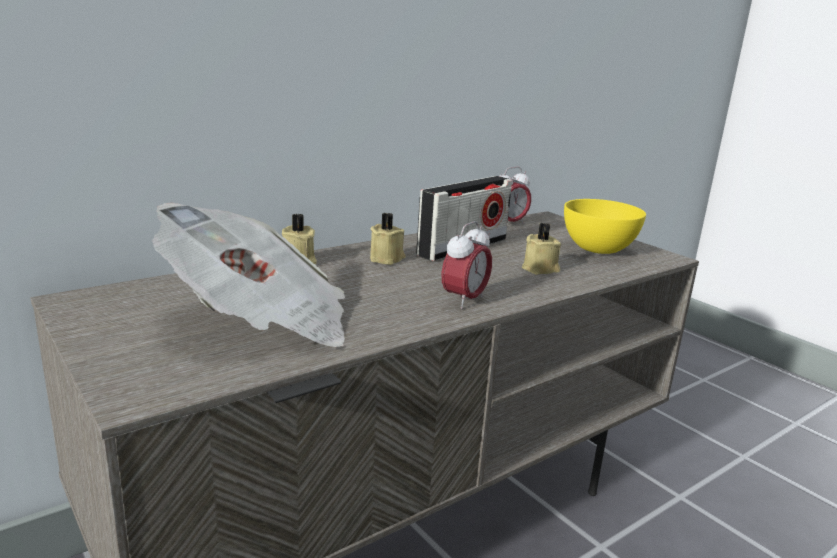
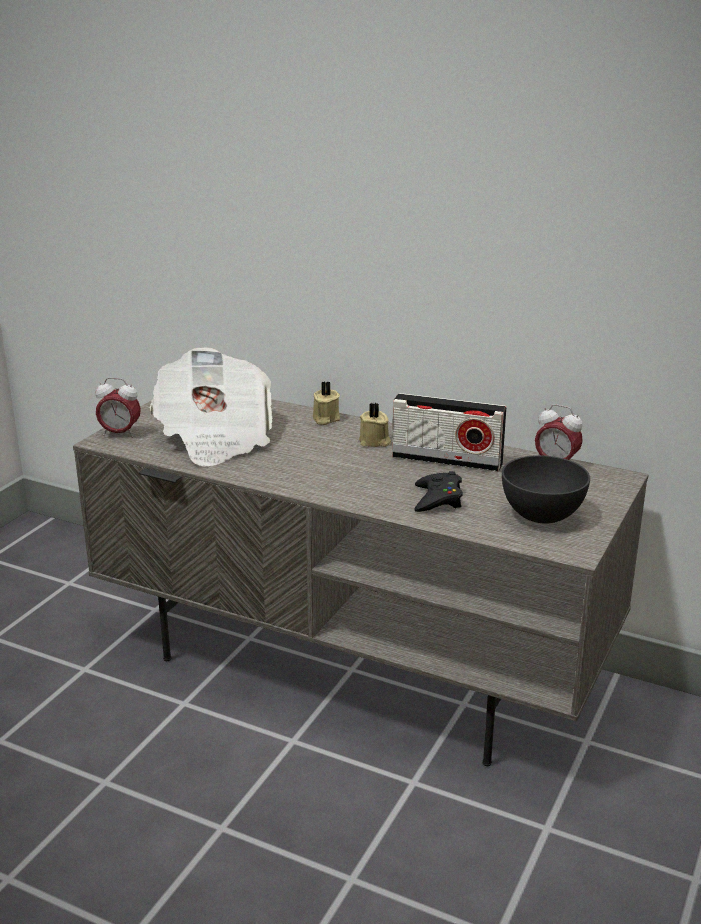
camera: 65 degrees right, 5 degrees up
(464, 300) = (323, 484): alarm clock -> alarm clock (120, 434)
(541, 269) = (438, 499): beige candle -> black game controller
(597, 249) = (541, 515): yellow bowl -> grey bowl

